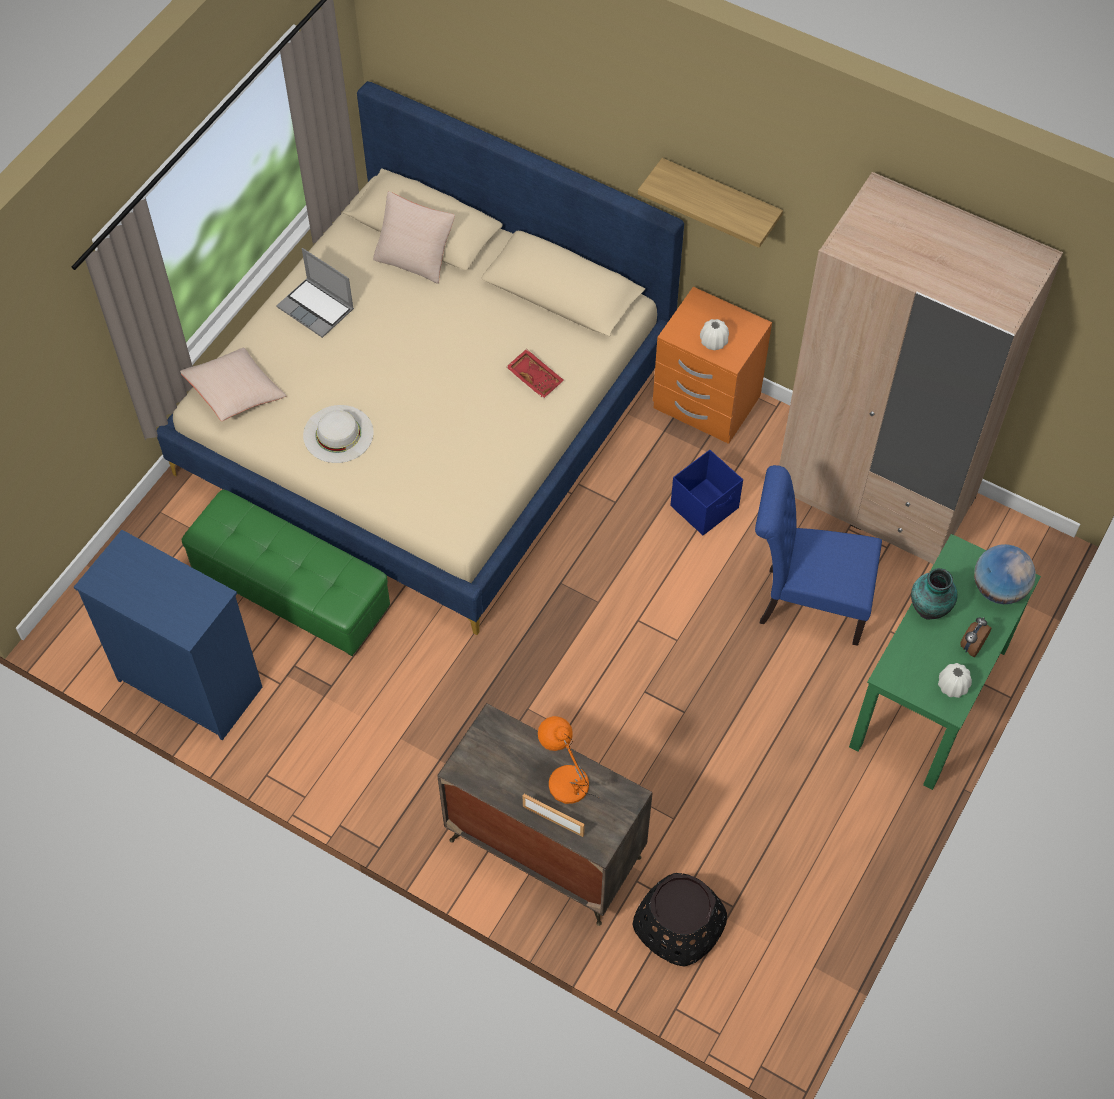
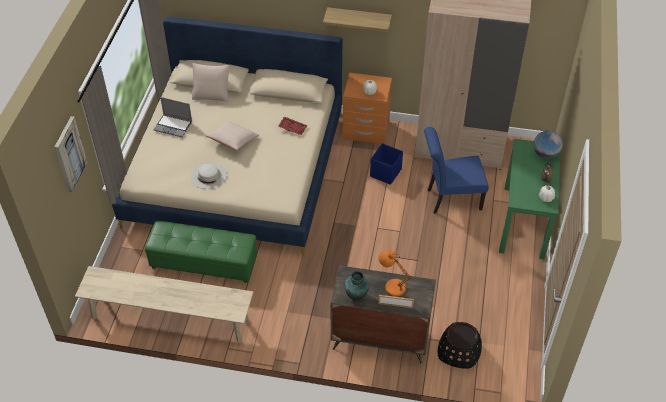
camera: 20 degrees left, 10 degrees down
(50, 354) = (69, 154): none -> picture
(189, 682) = (169, 318): blue dresser -> beige bench
(235, 393) = (149, 171): beige pillow -> beige pillow (233, 141)
(930, 608) = (520, 170): vase -> vase (356, 295)

